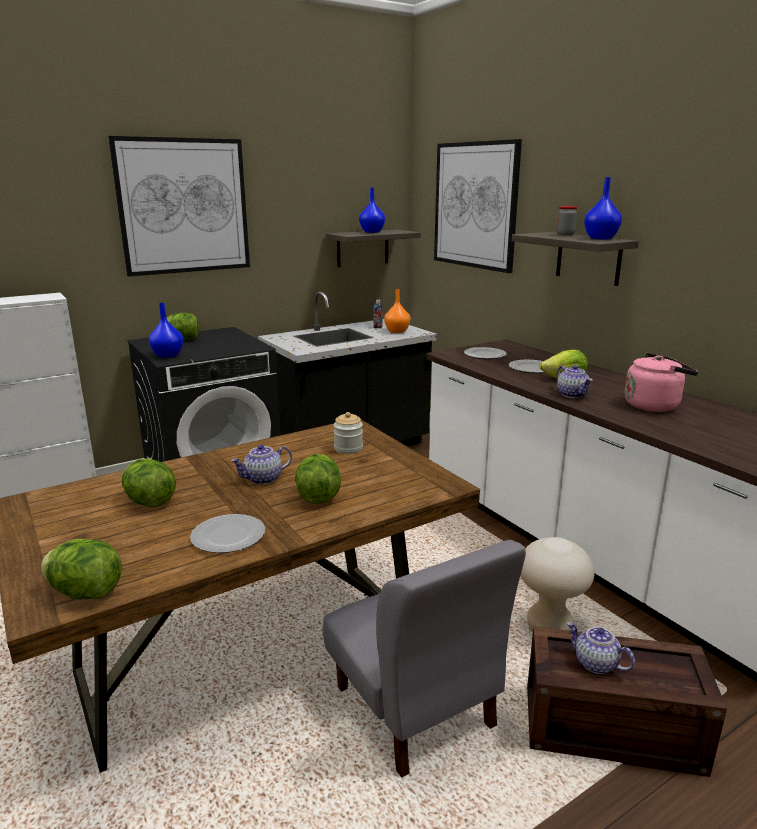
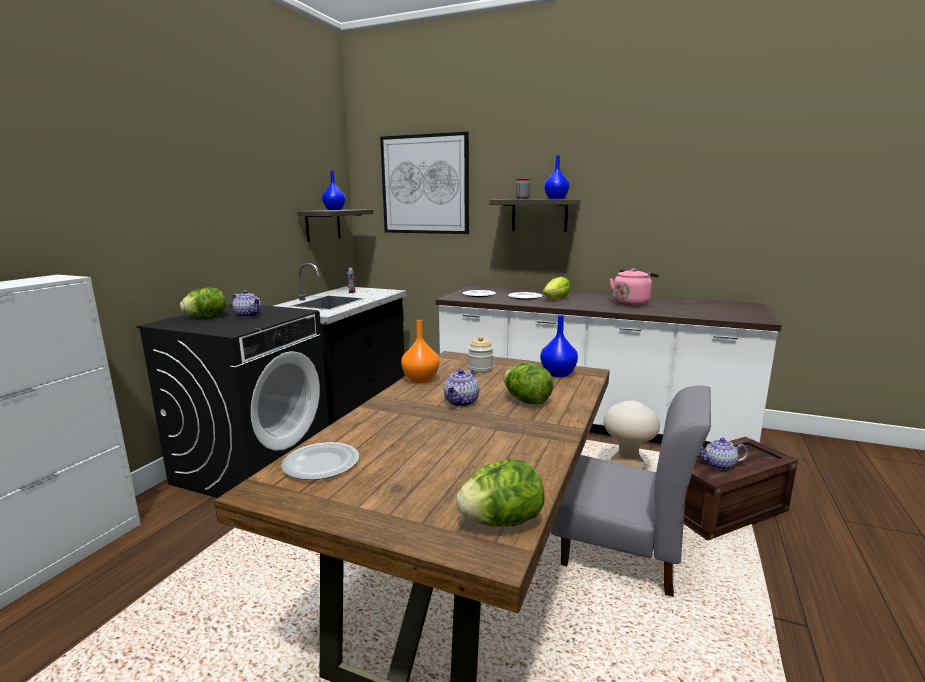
camera: 35 degrees left, 5 degrees down
(150, 502) = (403, 444): lettuce -> none
(168, 356) = (223, 329): blue vase -> blue vase (559, 374)
(184, 206) = (181, 179): picture -> none
(229, 536) = (522, 443): plate -> plate (322, 463)
(396, 331) = (373, 292): orange vase -> orange vase (420, 380)
(572, 394) = (581, 305): teapot -> teapot (248, 315)

